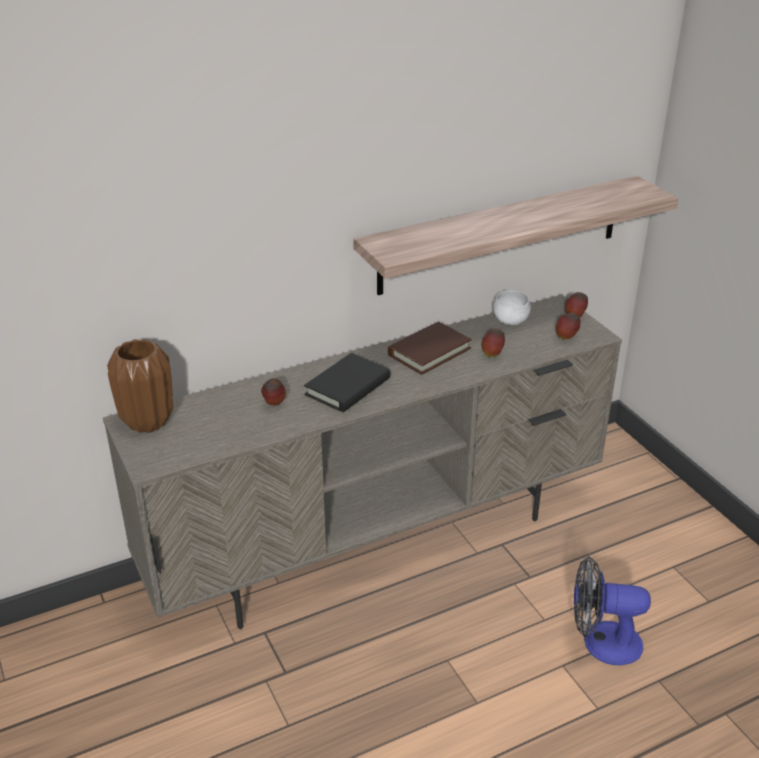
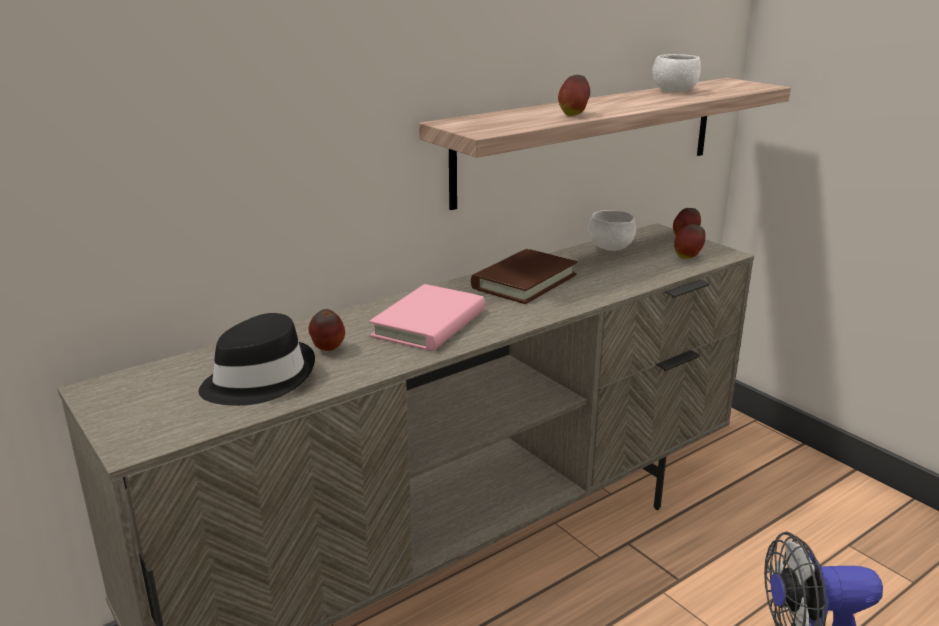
camera: 10 degrees left, 10 degrees down
(148, 422) = (133, 387): brown vase -> none
(226, 424) = (258, 379): none -> black hat
(348, 387) = (429, 323): black book -> pink book
(492, 354) = (606, 278): apple -> apple (573, 115)
(573, 200) = (674, 91): none -> white bowl

